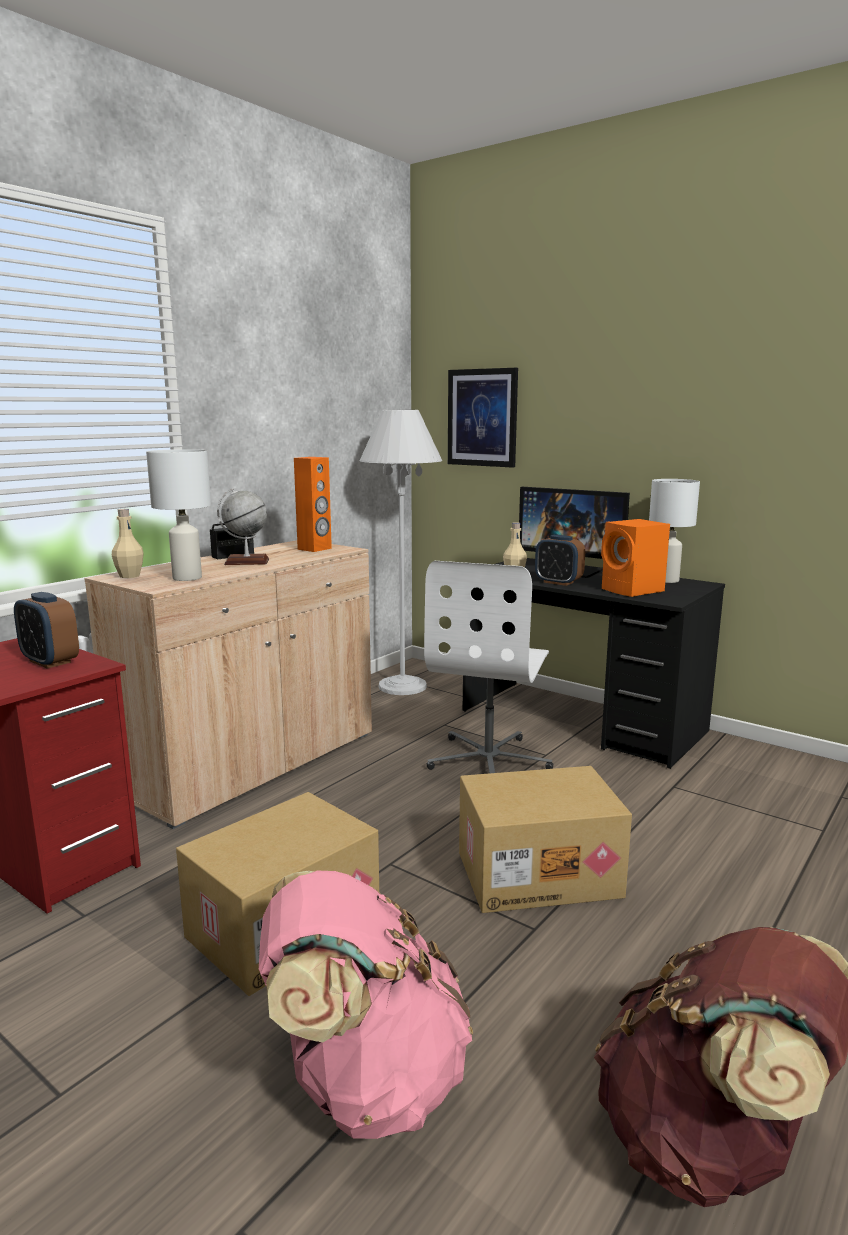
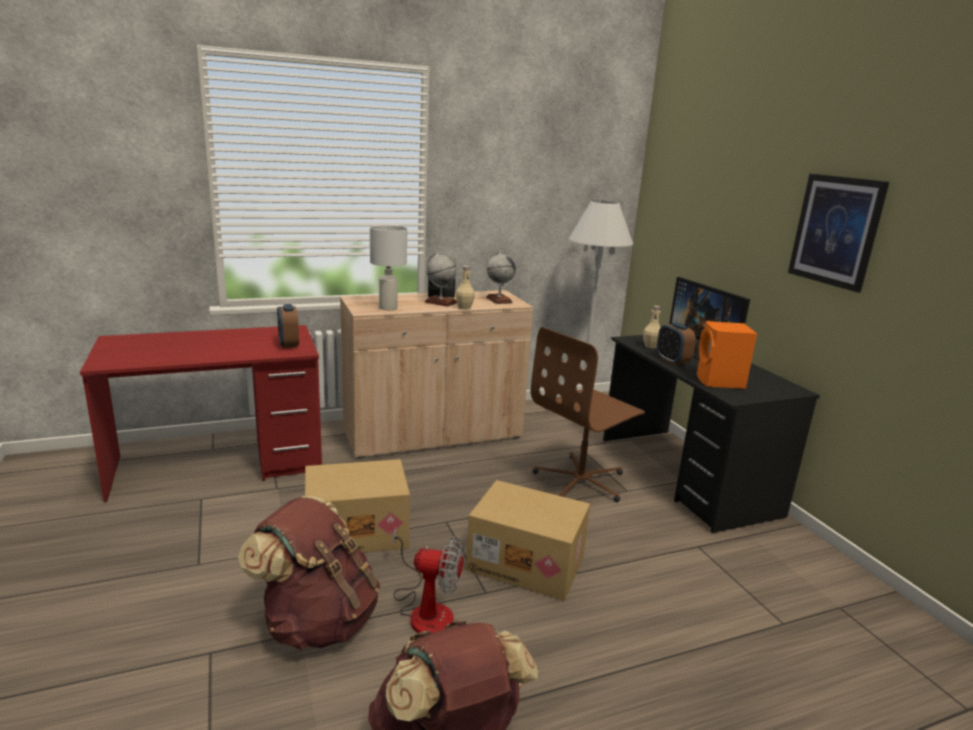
camera: 30 degrees right, 5 degrees up
(129, 576) = (362, 300): beige bottle -> beige bottle (464, 308)
(315, 549) = (499, 300): orange speaker -> globe
(365, 1080) = (317, 621): pink backpack -> brown backpack
(482, 418) = (679, 213): picture -> picture (836, 231)
(489, 760) = (581, 481): white office chair -> brown office chair
(489, 985) = (425, 609): none -> fan
(667, 580) = (769, 380): white table lamp -> none

